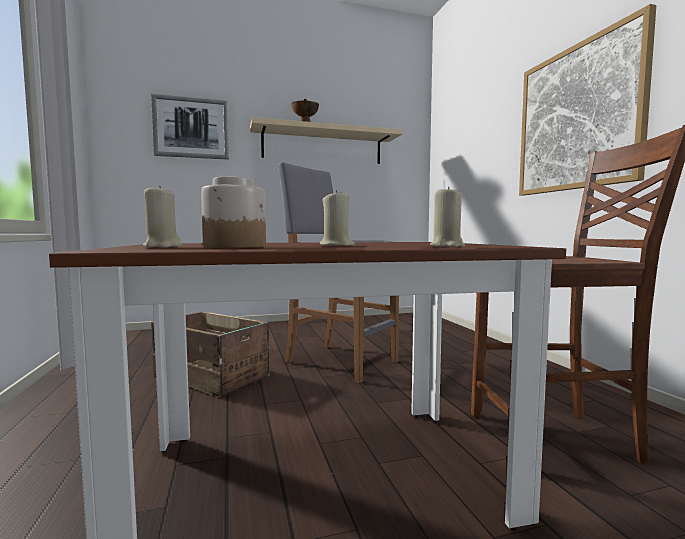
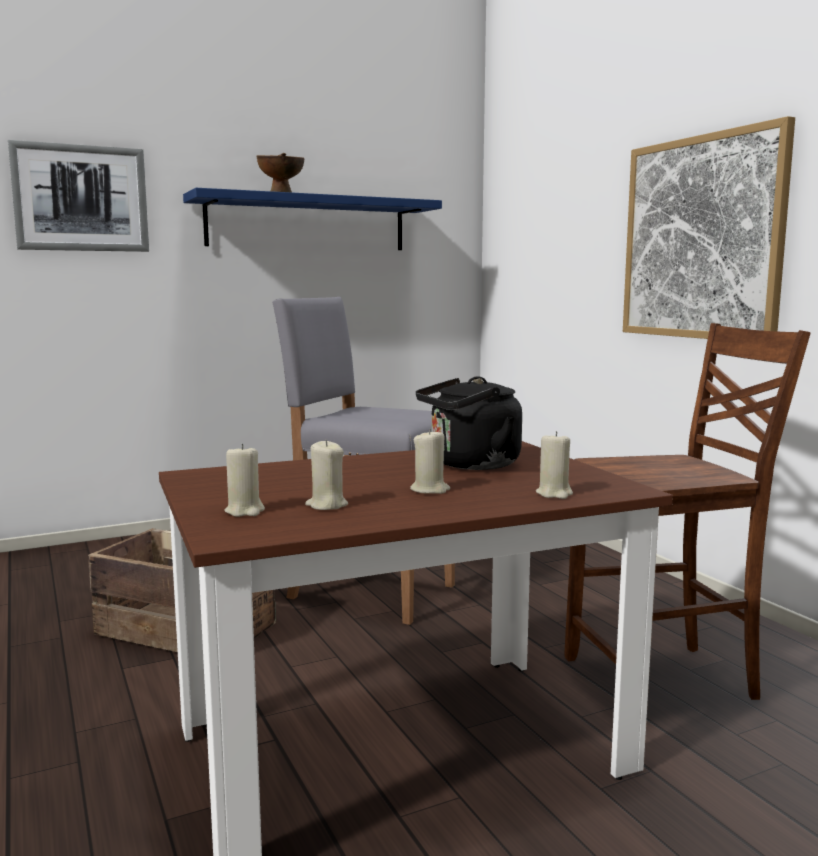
camera: 10 degrees left, 5 degrees up
(236, 246) = (326, 505): jar -> beige candle
(323, 146) = (307, 224): beige shelf -> blue shelf
(385, 243) = (470, 465): none -> black kettle

